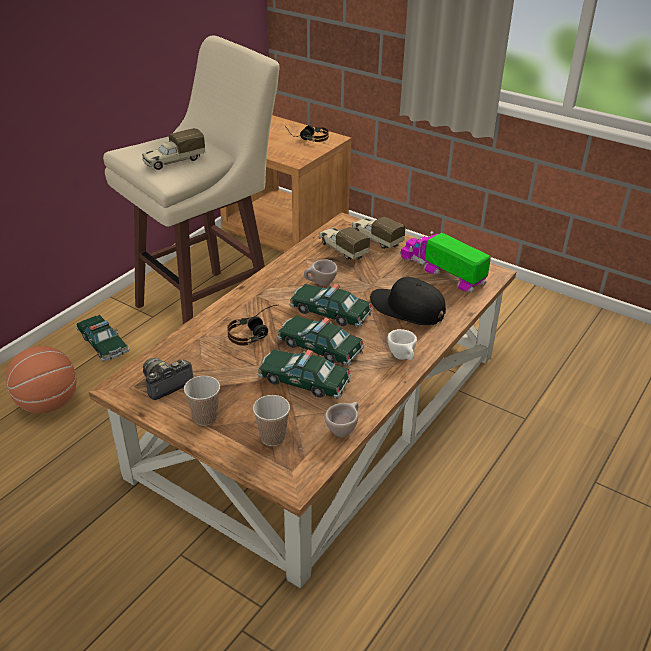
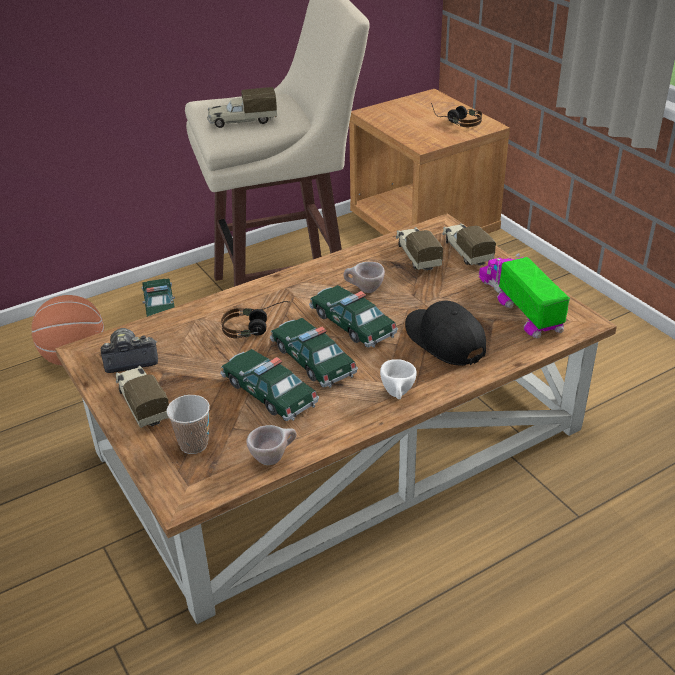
camera: 25 degrees right, 0 degrees up
(205, 417) = (143, 404): cup -> toy truck

